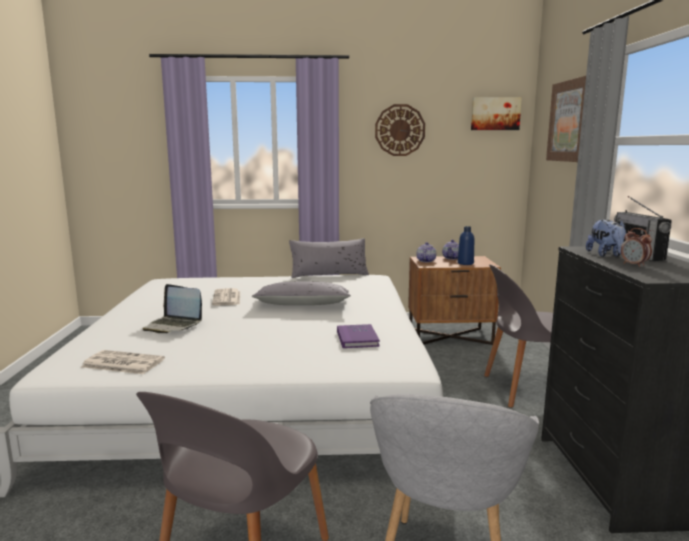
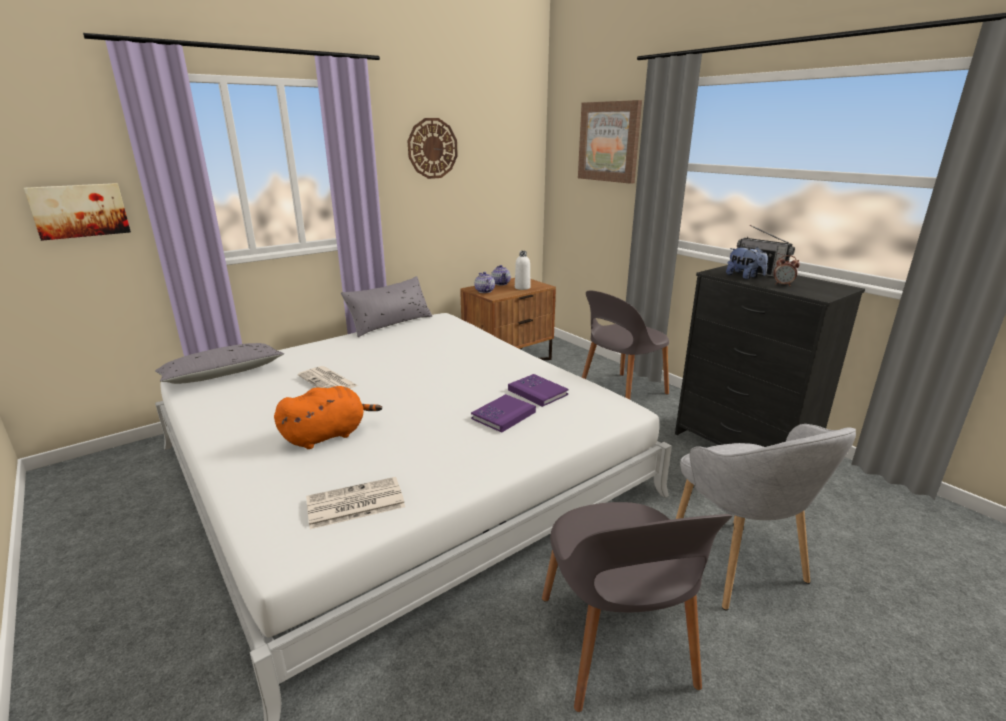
camera: 35 degrees left, 10 degrees up
(173, 325) = (328, 435): laptop -> orange plush toy
(302, 304) = (425, 368): grey pillow -> grey pillow (223, 374)
(302, 345) = (503, 415): none -> purple book
(465, 263) = (522, 288): blue bottle -> white bottle
(495, 114) = (516, 128): picture -> picture (79, 210)

